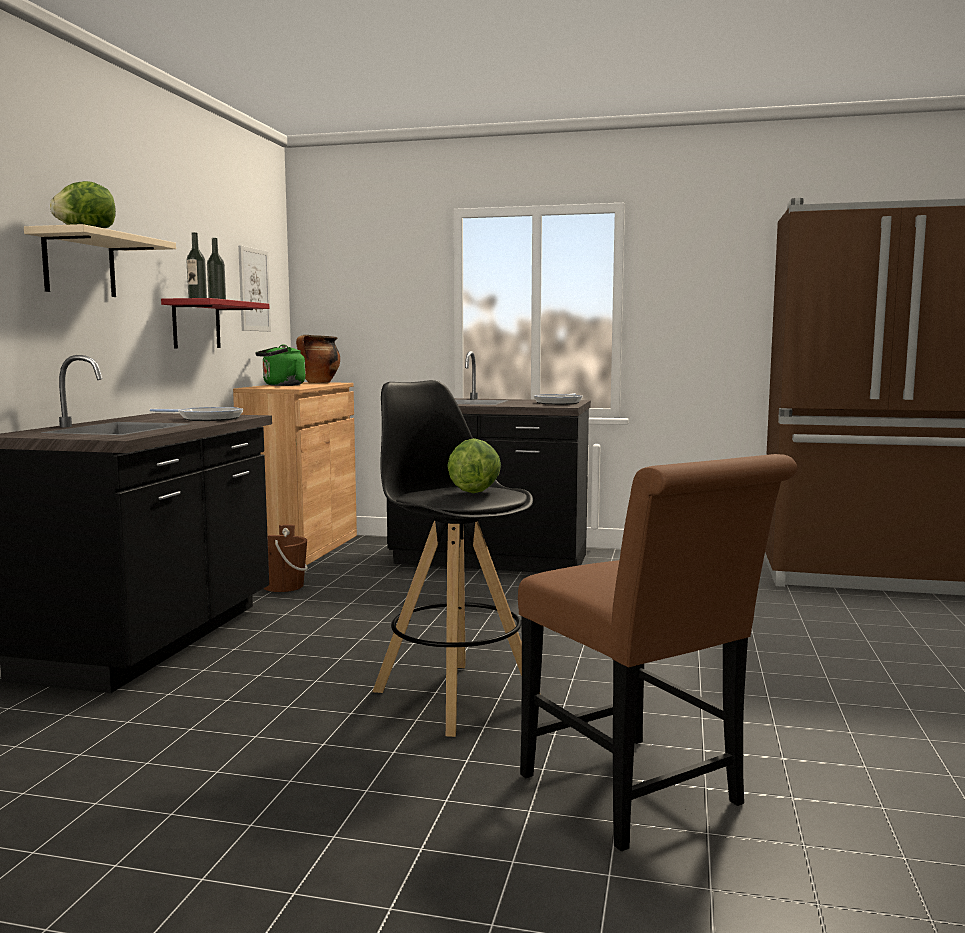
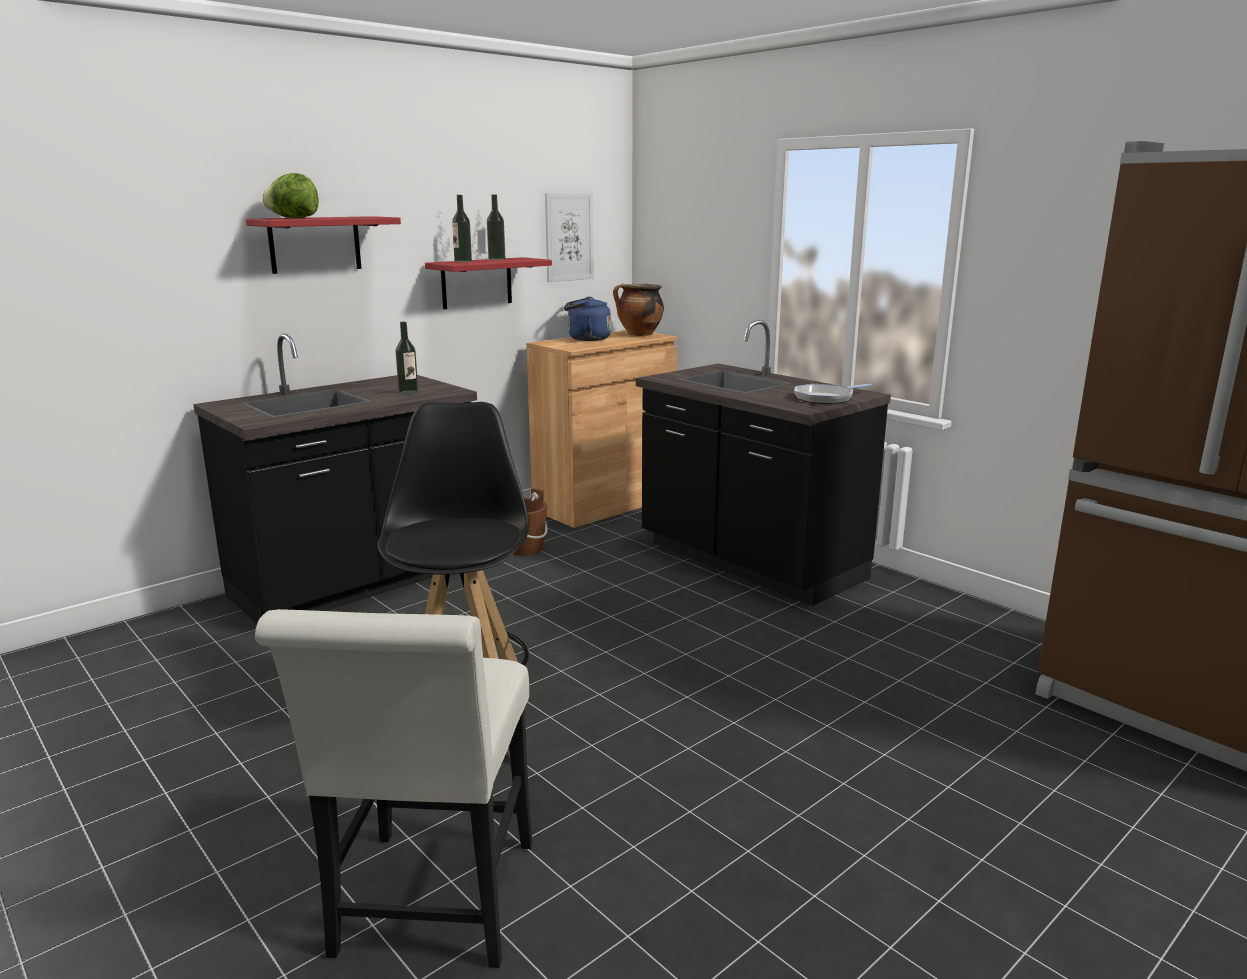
camera: 35 degrees right, 10 degrees up
(79, 265) = (315, 244): beige shelf -> red shelf
(207, 418) = (408, 392): frying pan -> bottle
(281, 385) = (586, 339): green kettle -> blue kettle
(474, 492) = (460, 536): lettuce -> none
(640, 796) = (431, 909): brown chair -> white chair

